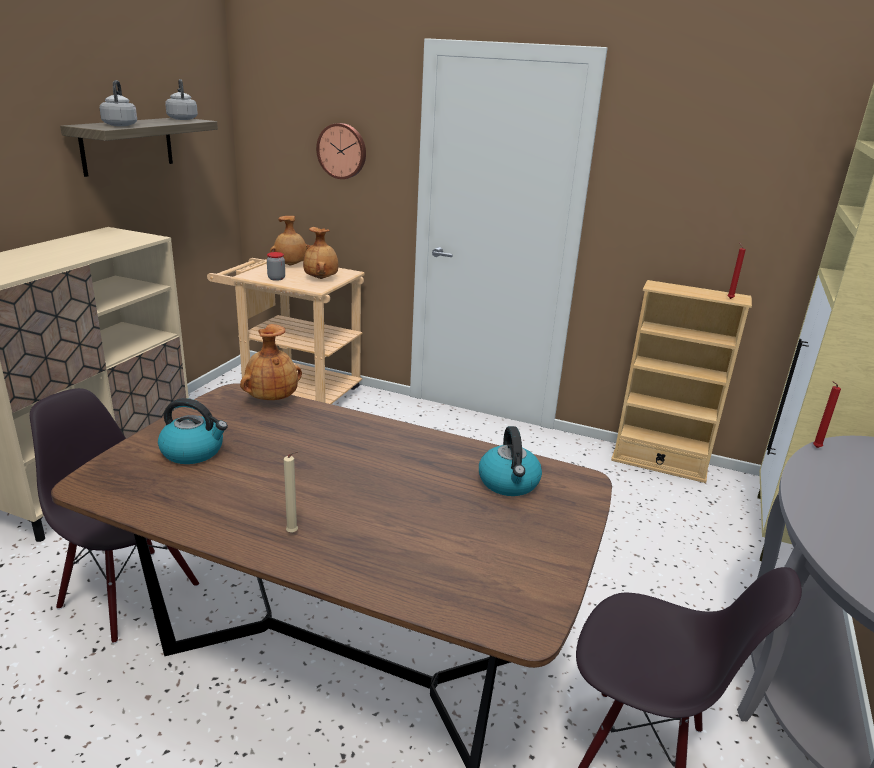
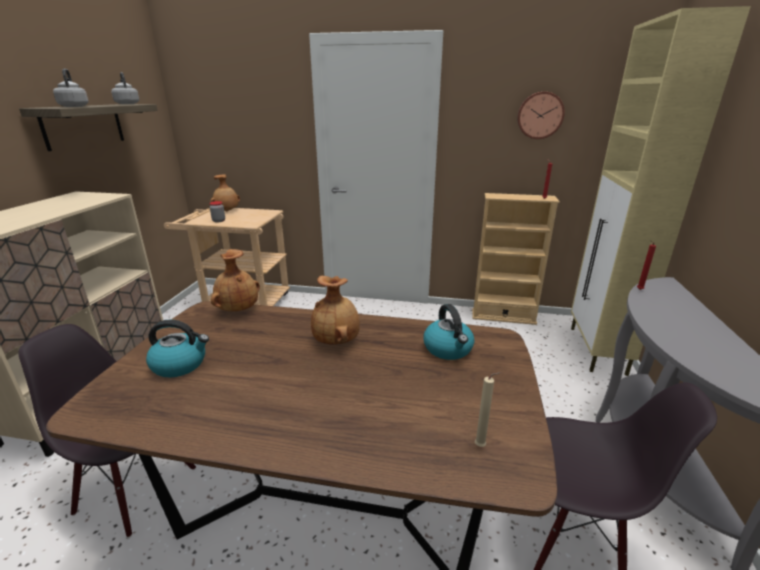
camera: 10 degrees left, 0 degrees up
(293, 533) = (289, 425): beige candle -> beige candle (482, 446)
(321, 278) = (253, 217): brown vase -> brown vase (337, 341)
(342, 151) = (256, 123): wall clock -> wall clock (540, 115)

